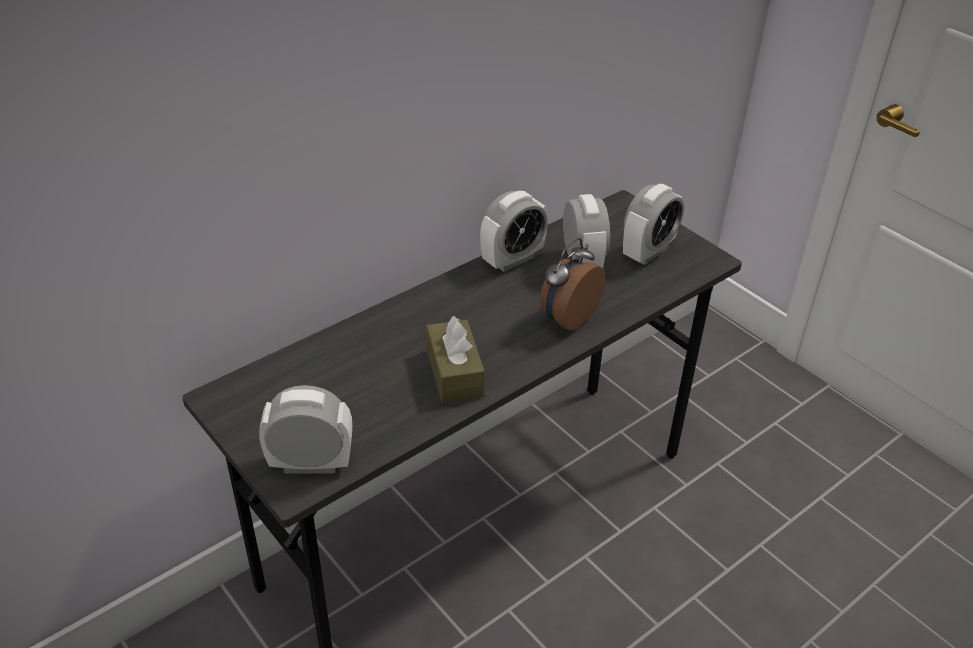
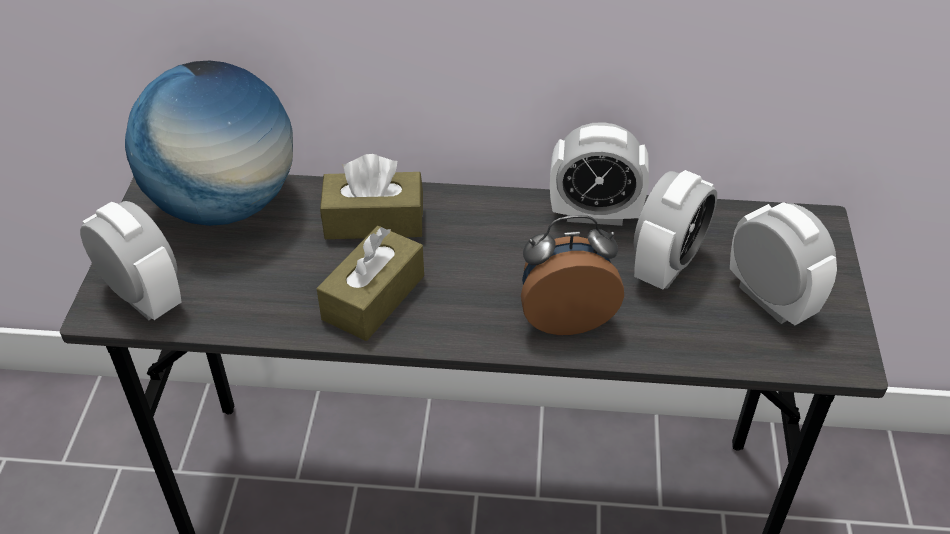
camera: 45 degrees right, 5 degrees up
(283, 381) = (224, 204): none -> globe
(395, 334) = (374, 221): none -> brown tissue box
(648, 252) = (770, 299): alarm clock -> alarm clock turned 120 degrees counterclockwise

